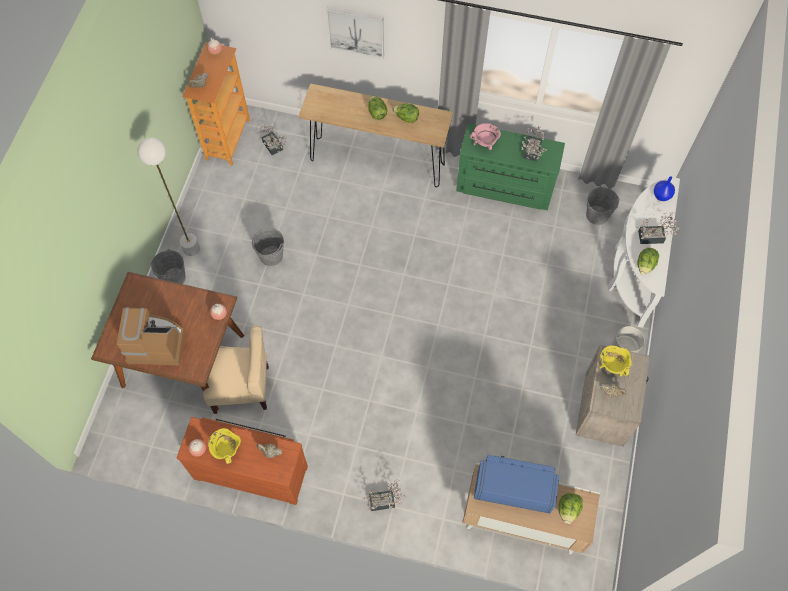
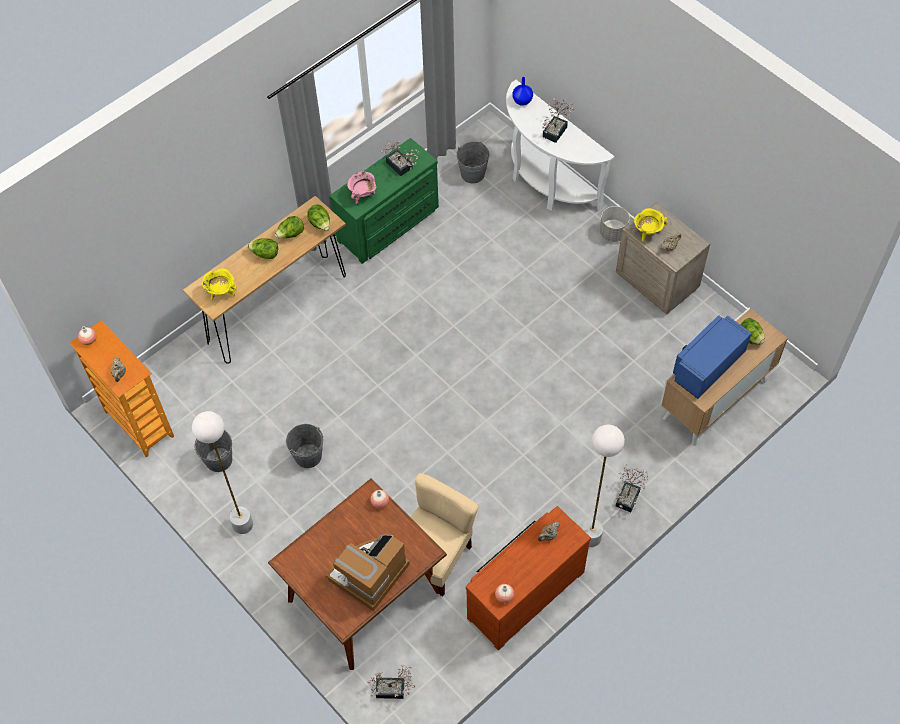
camera: 55 degrees left, 5 degrees down
(173, 277) = (263, 558): grey bucket -> grey bucket (218, 460)
(227, 450) = (522, 571): yellow cooking pot -> yellow cooking pot (222, 293)
(273, 147) = (184, 388): potted plant -> potted plant (394, 690)
(329, 493) = (591, 537): none -> white floor lamp
(356, 31) = (199, 199): picture -> none
(645, 265) = (578, 152): lettuce -> lettuce (320, 224)

